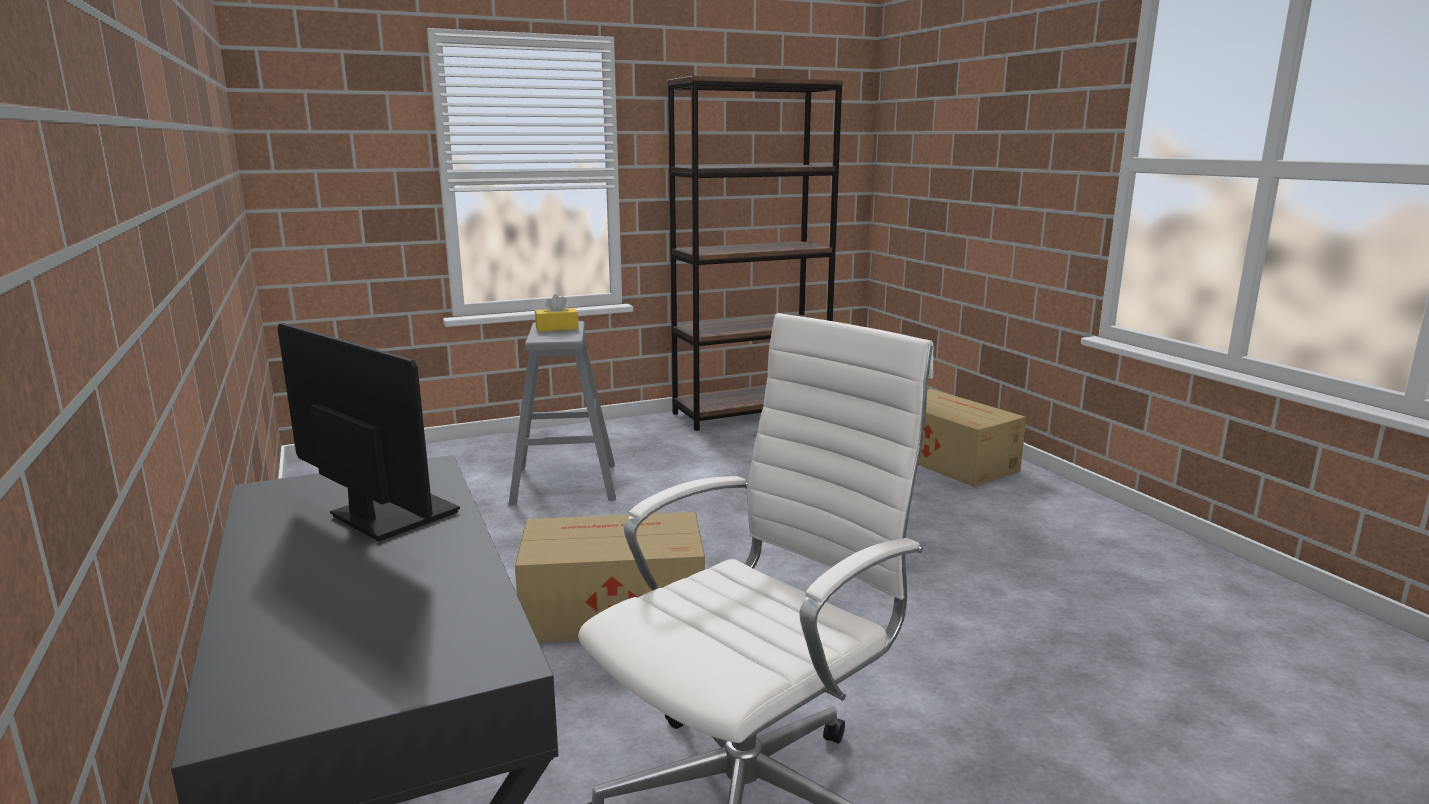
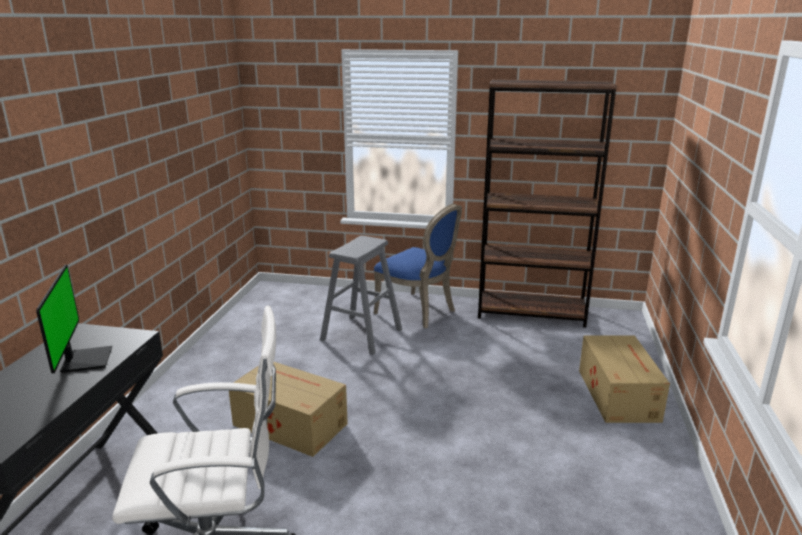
camera: 35 degrees right, 5 degrees up
(557, 328) = (363, 243): yellow tissue box -> none
(609, 441) = (419, 312): none -> blue chair

